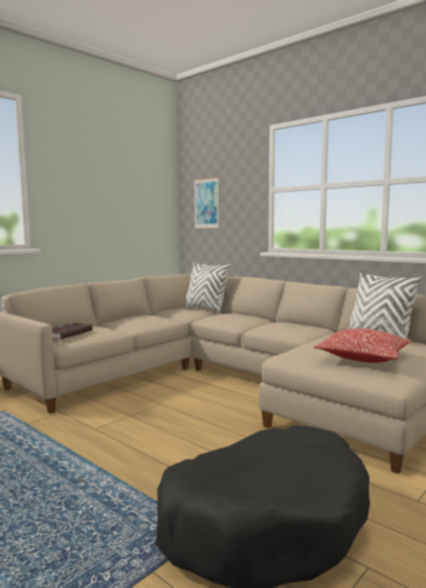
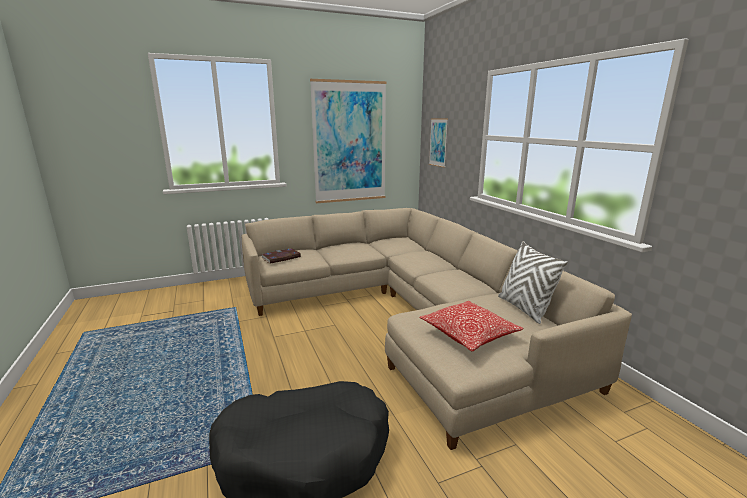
camera: 25 degrees right, 10 degrees up
(110, 203) = (350, 142): none -> picture
(205, 309) = (413, 243): white pillow -> none

